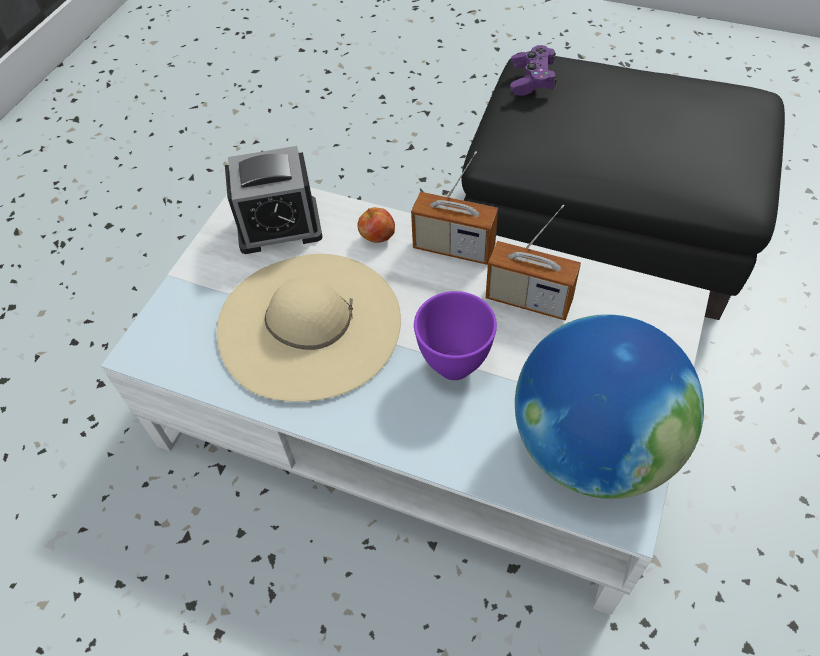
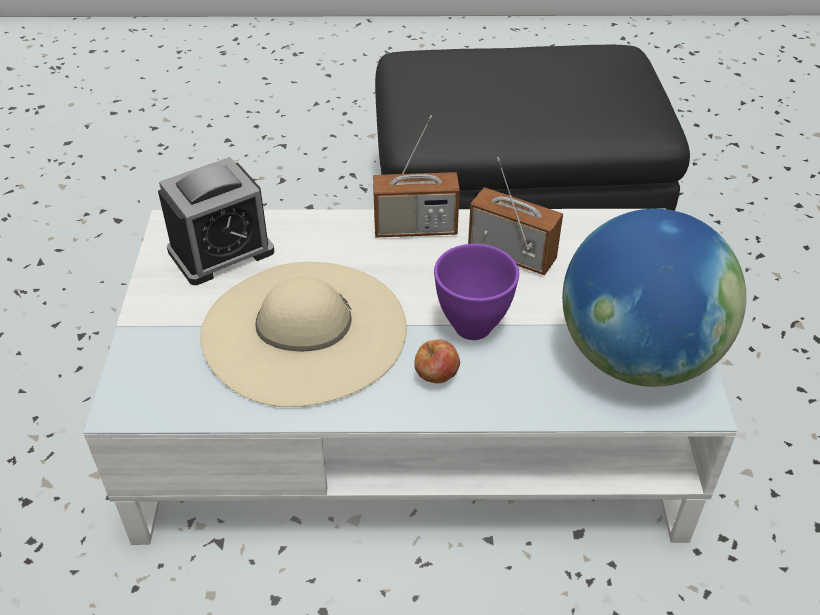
camera: 25 degrees left, 10 degrees down
(377, 238) = (333, 238): apple -> apple (436, 377)
(528, 300) = (511, 254): radio -> radio turned 150 degrees counterclockwise
(532, 80) = (417, 70): purple game controller -> none

